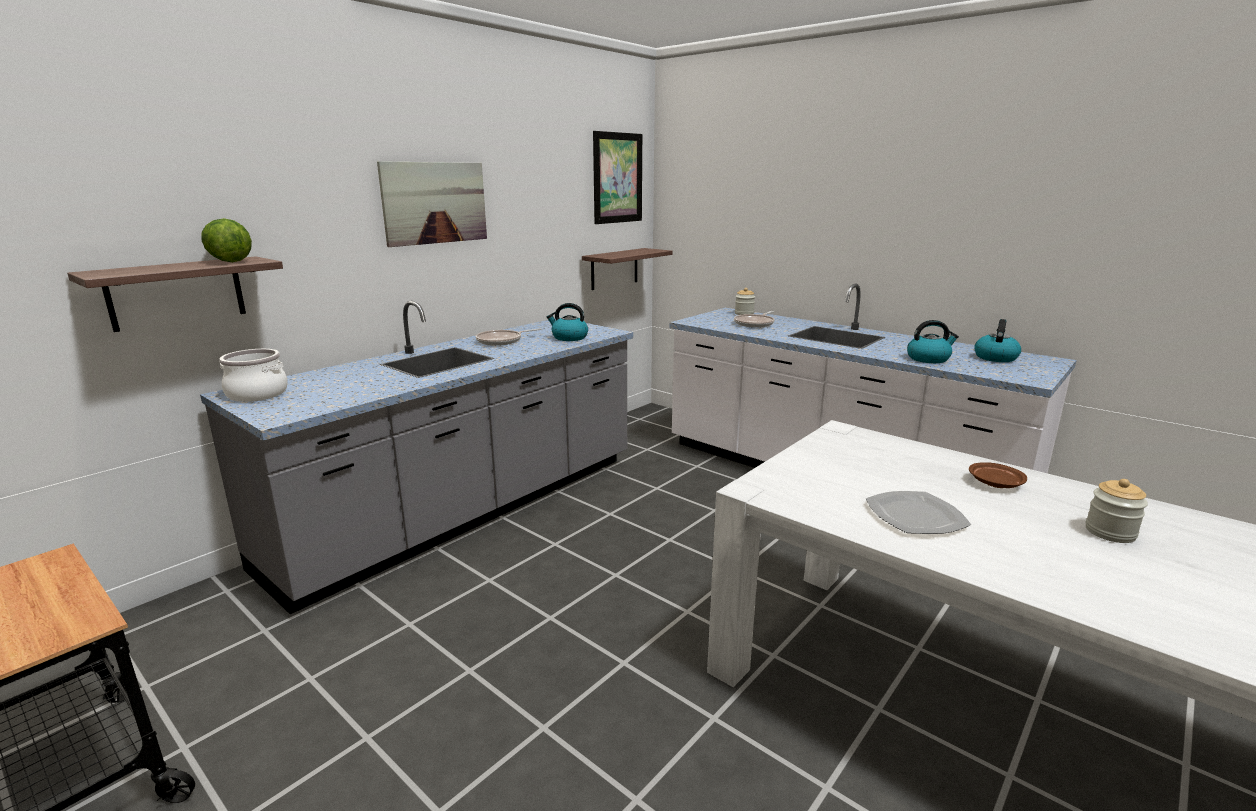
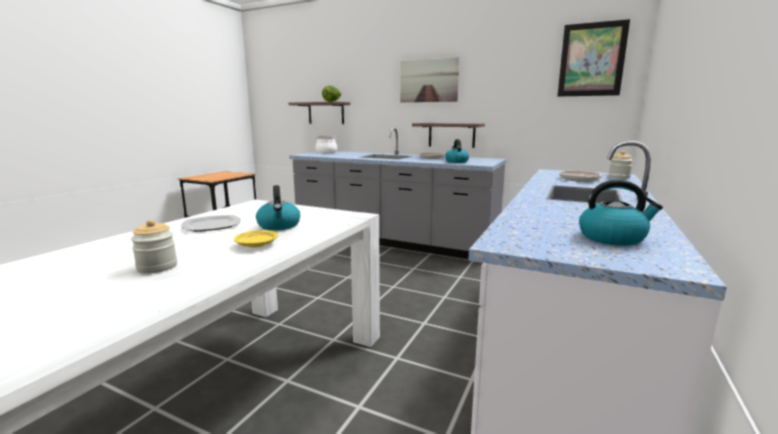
camera: 75 degrees right, 5 degrees down
(614, 268) = (578, 133): shelf -> shelf (451, 135)
(928, 359) = (542, 214): kettle -> kettle (279, 226)
(994, 483) = (257, 245): brown plate -> yellow plate

